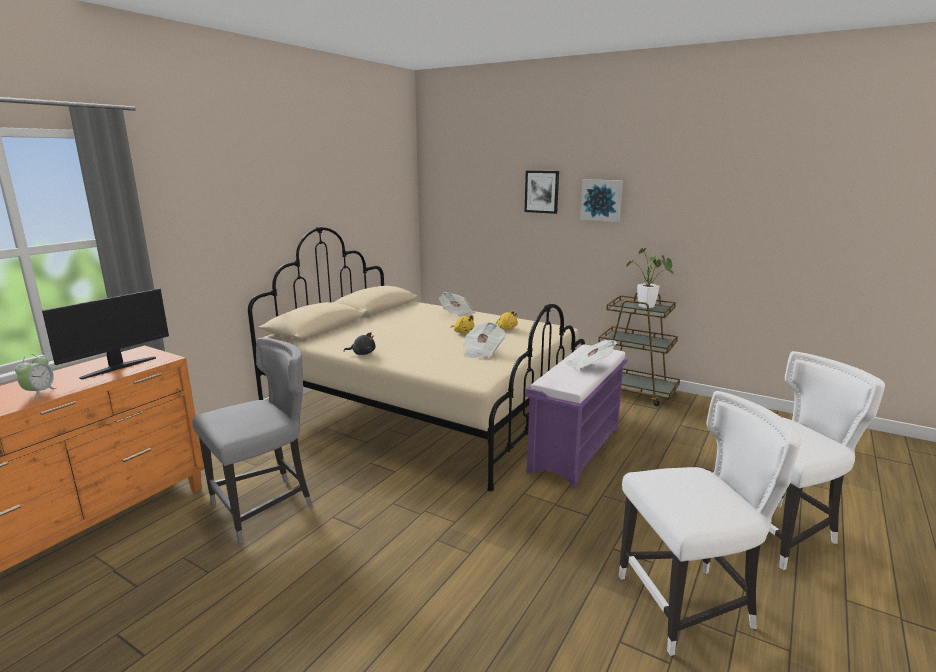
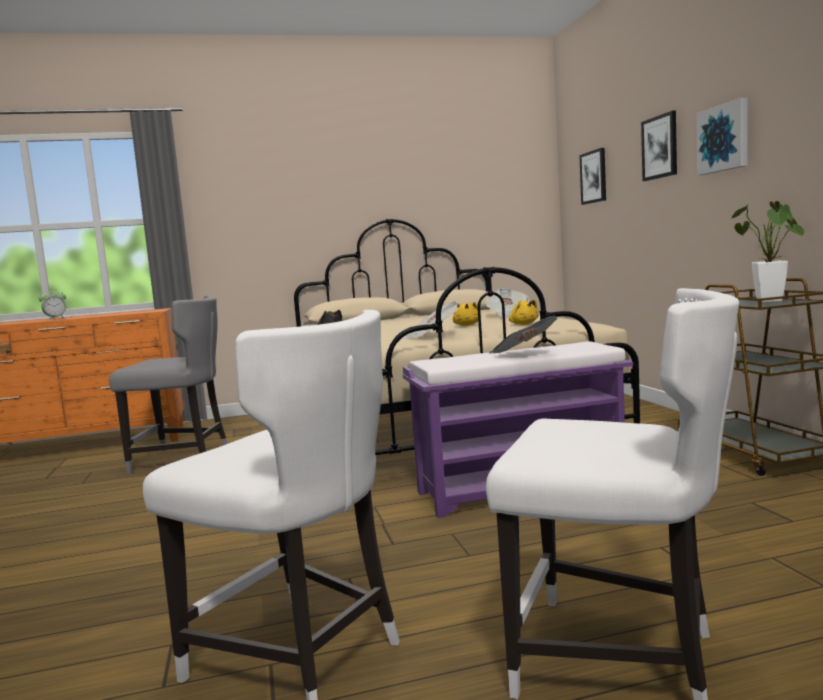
camera: 45 degrees right, 10 degrees down
(118, 367) = (120, 313): monitor -> none
(466, 196) = (594, 177): none -> picture

